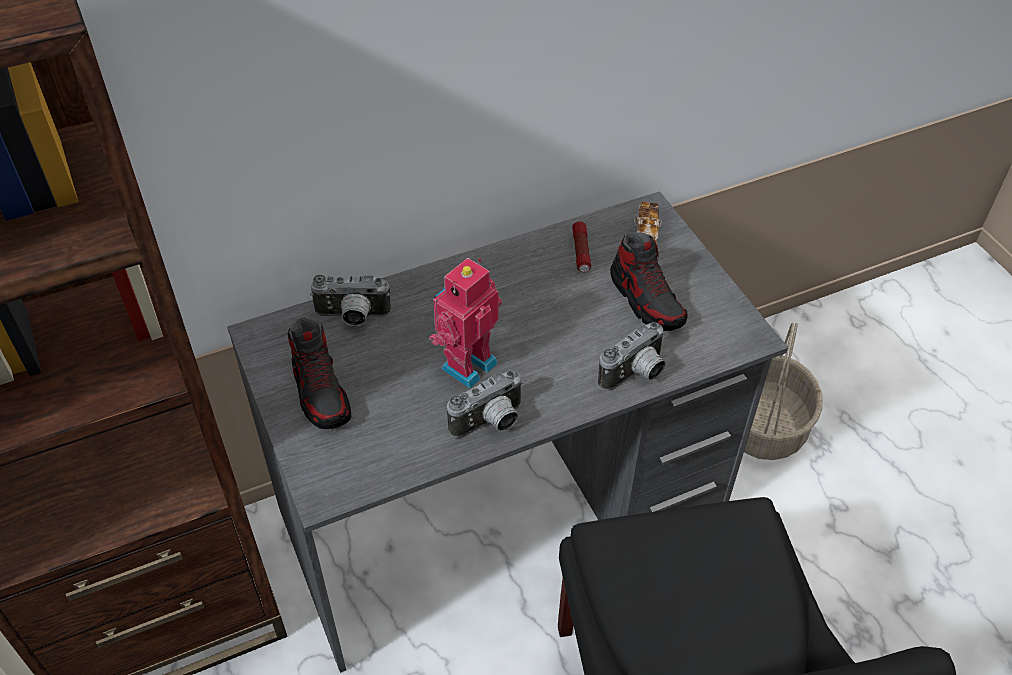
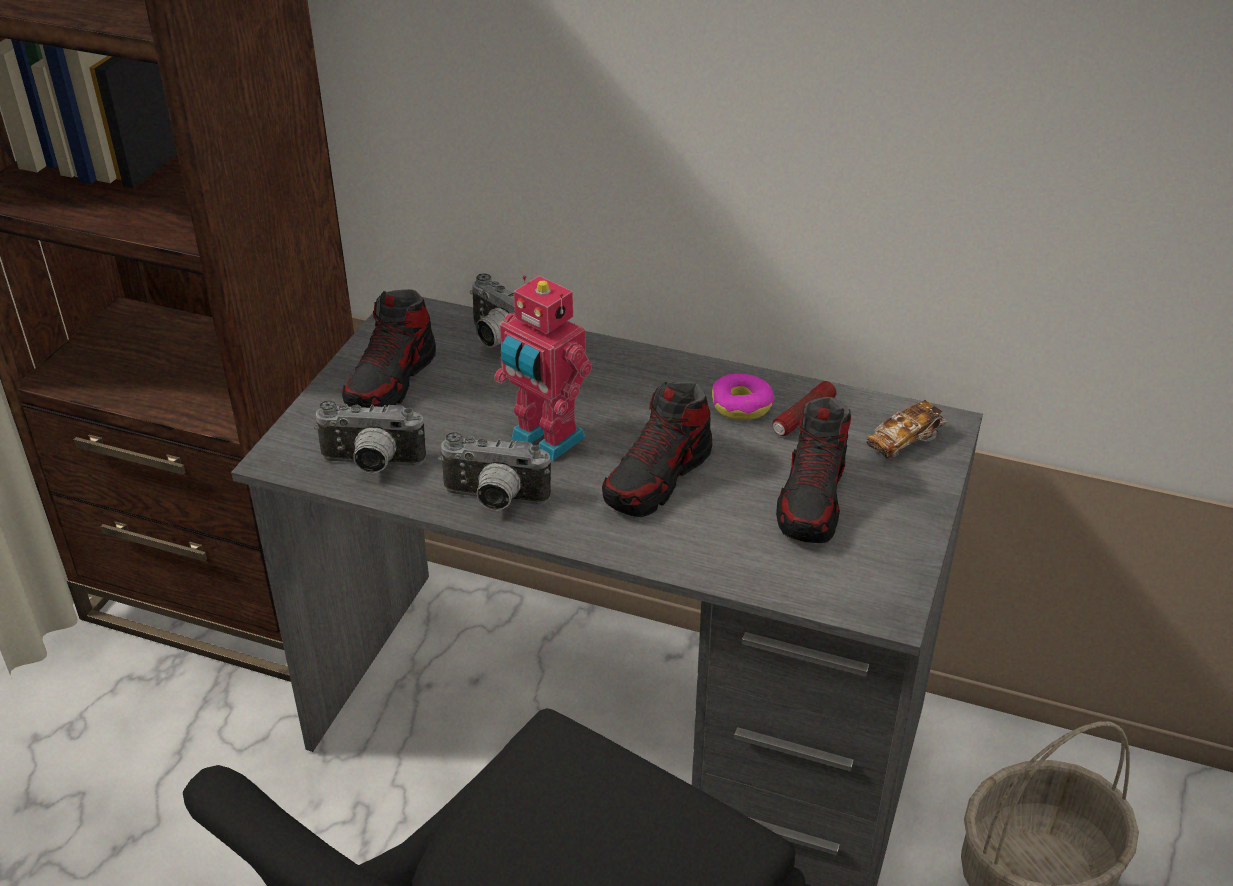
camera: 45 degrees right, 10 degrees down
(466, 364) = (544, 440): toy robot -> toy robot turned 135 degrees counterclockwise
(542, 266) = (741, 405): none -> donut
(557, 343) = (658, 478): none -> shoe
(636, 375) = (698, 556): camera -> camera (371, 465)

